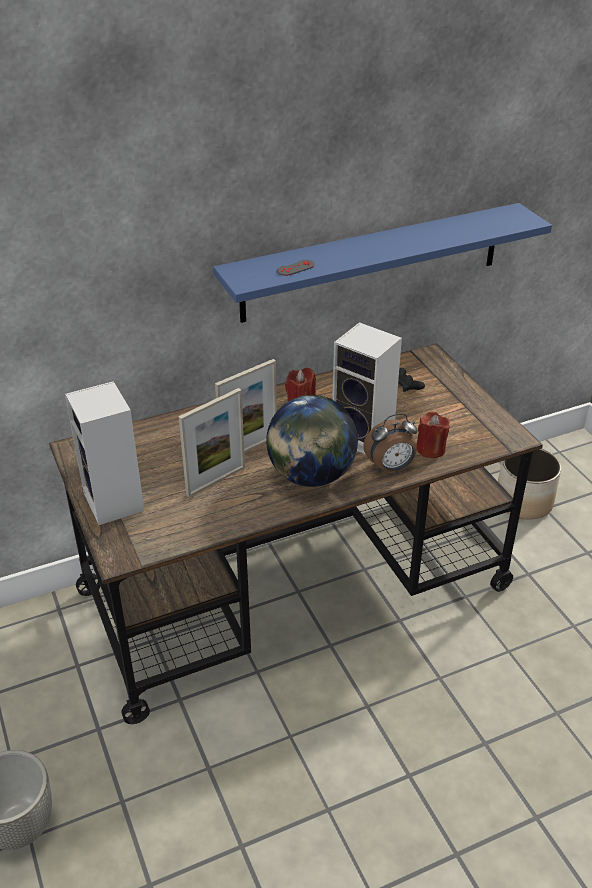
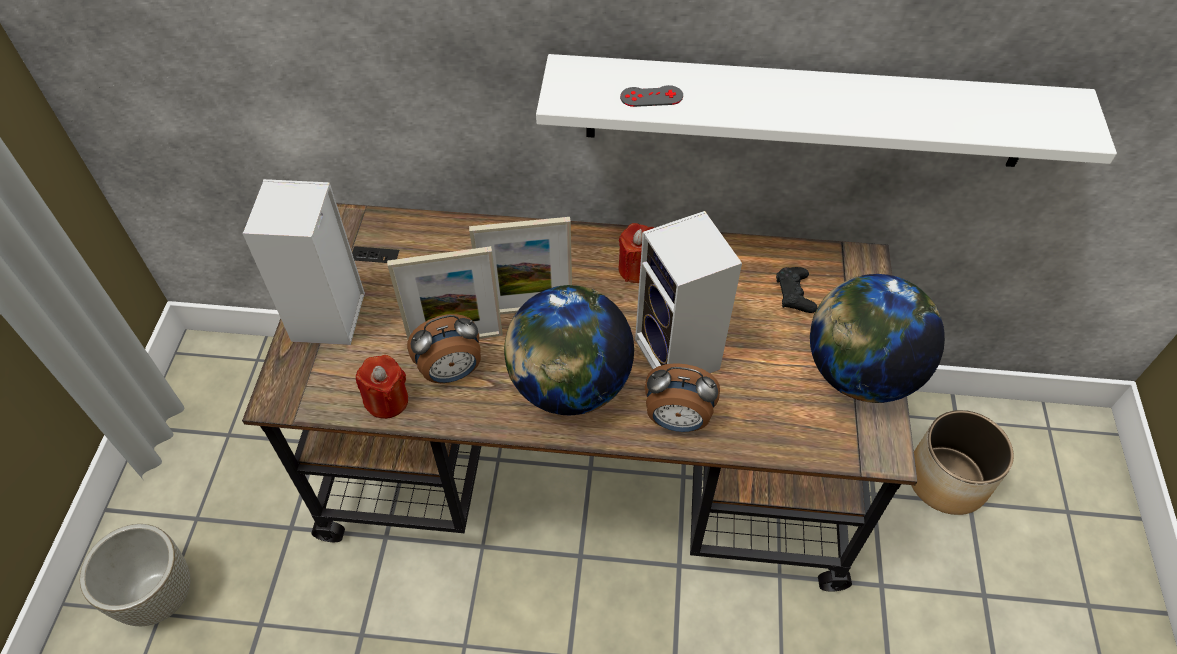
camera: 30 degrees right, 15 degrees up
(228, 498) = (451, 372): none -> alarm clock
(373, 262) = (806, 111): blue shelf -> white shelf
(430, 449) = (751, 415): red candle -> red candle (387, 400)
(472, 408) = (859, 374): none -> globe

